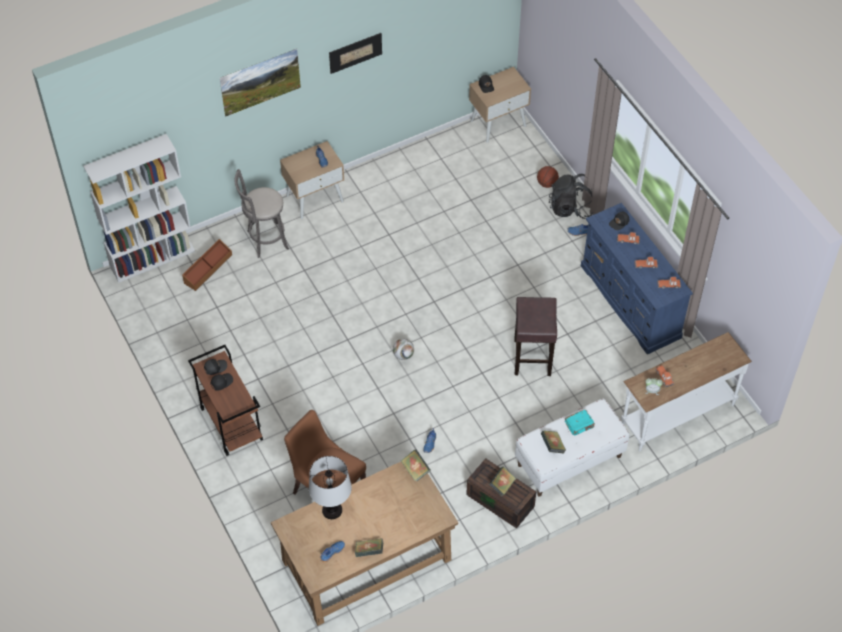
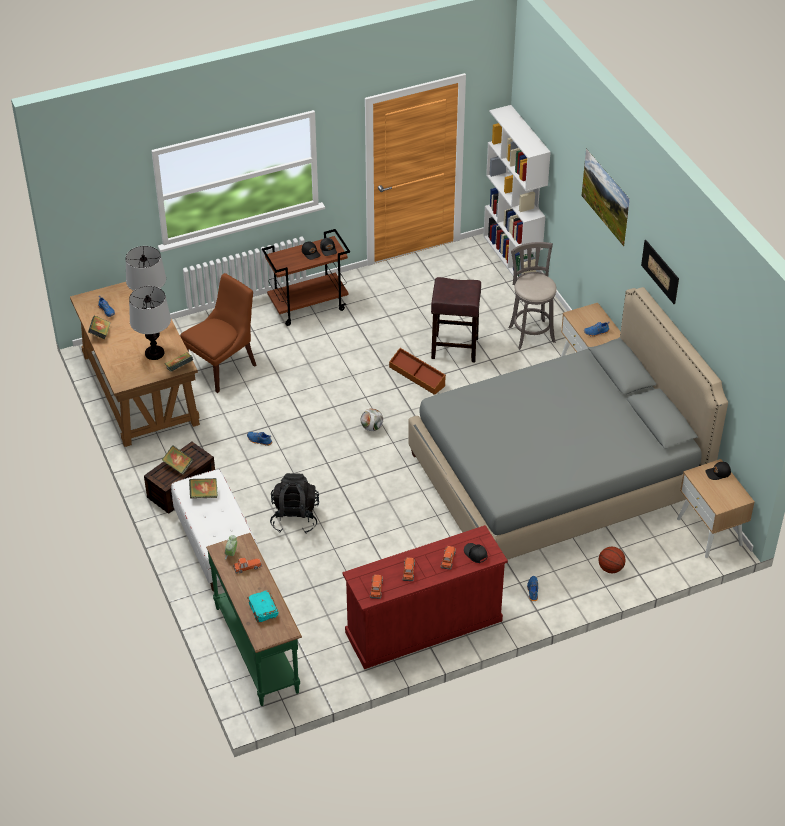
camera: 95 degrees right, 10 degrees down
(207, 268) = (496, 293): brown storage box -> brown storage box (417, 376)
(395, 496) = (154, 353): none -> table lamp
(449, 219) = (556, 476): none -> grey bed
(532, 358) = (353, 530): brown stool -> brown stool (453, 348)
(570, 208) = (571, 587): black backpack -> black backpack (295, 517)
(579, 425) = (225, 519): turquoise book -> turquoise book (263, 610)
(630, 302) = (423, 627): blue dresser -> red dresser
(677, 414) = (258, 649): white console table -> green console table

